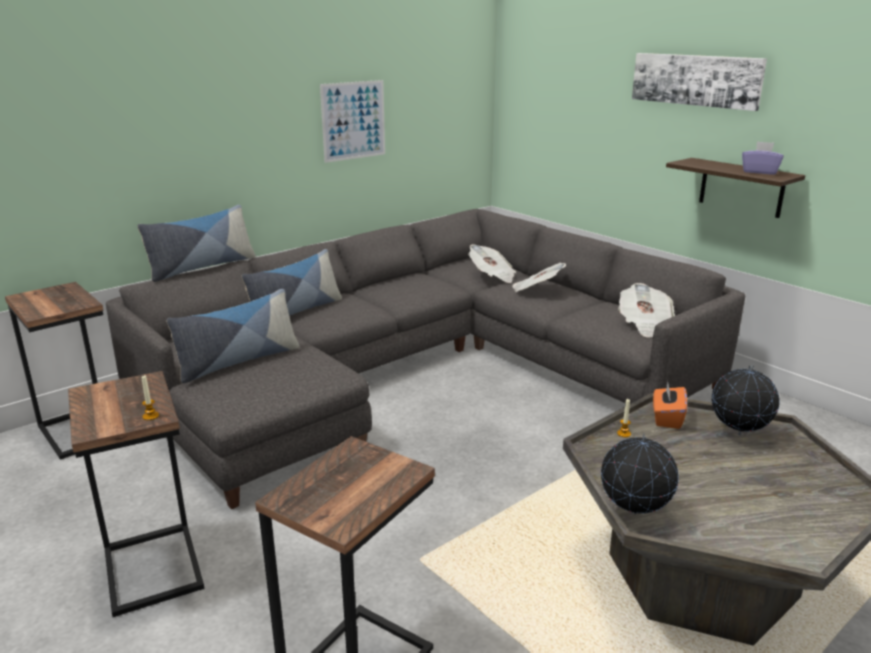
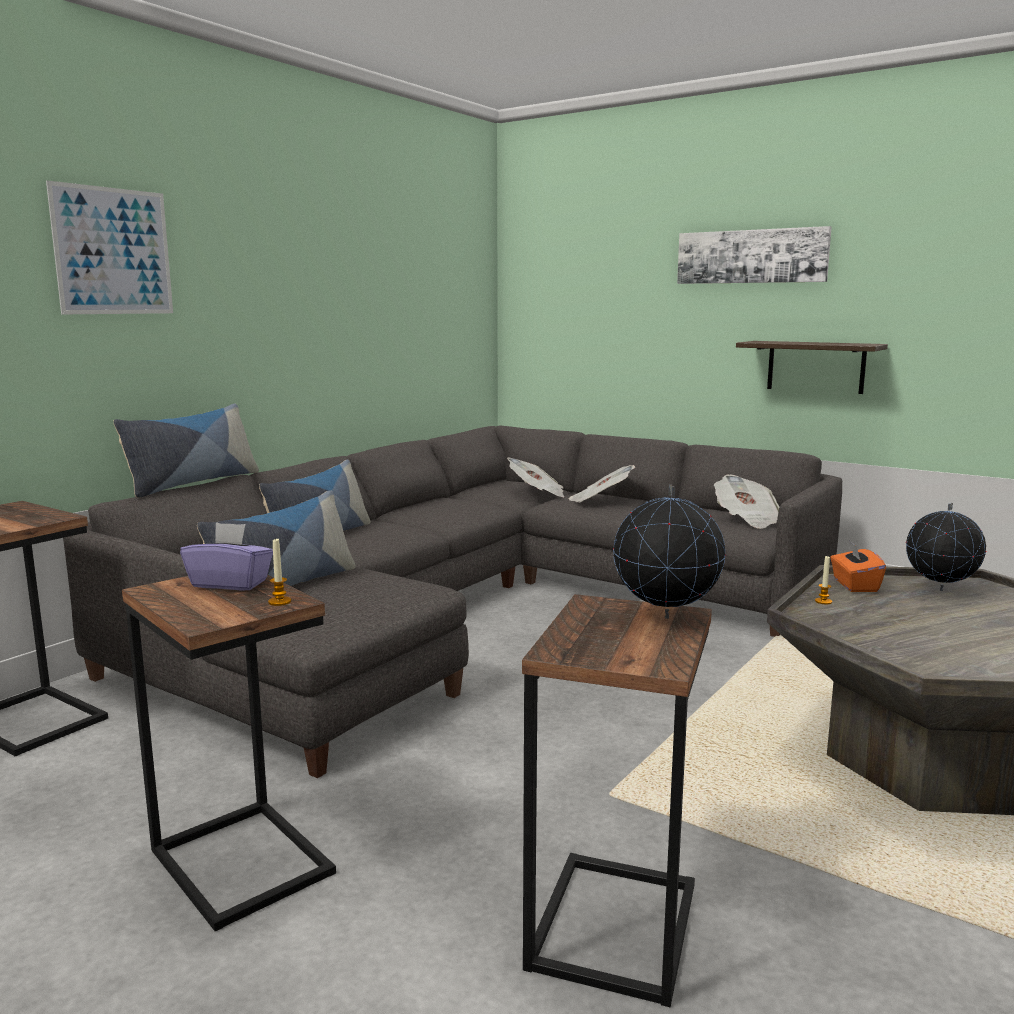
camera: 15 degrees left, 10 degrees down
(353, 120) = (357, 312): picture -> picture (113, 251)
(633, 514) = (907, 664): globe -> globe (665, 619)
(760, 172) = (841, 343): purple tissue box -> purple tissue box (230, 583)

